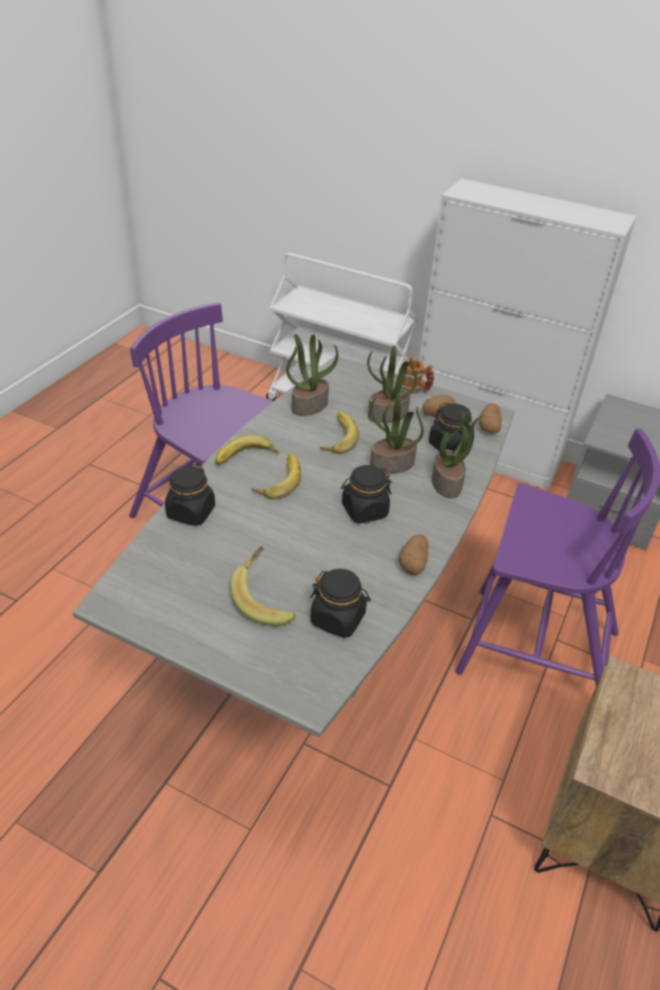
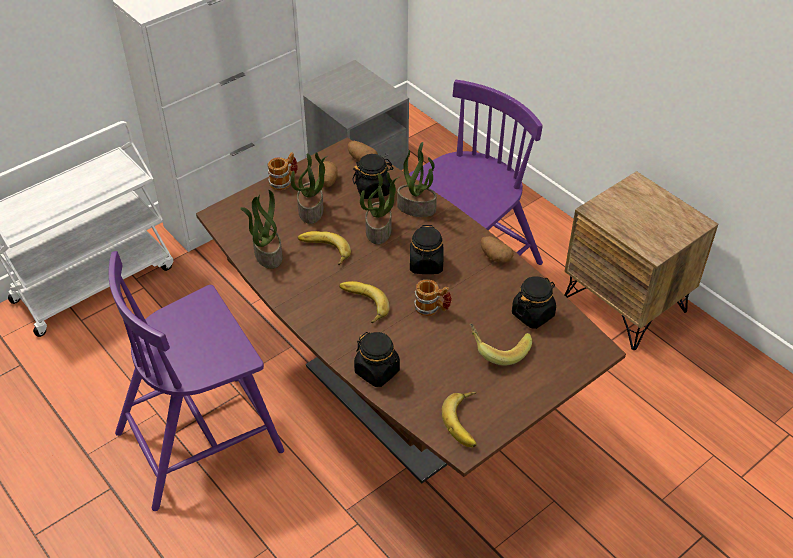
camera: 65 degrees left, 5 degrees up
(246, 458) = (321, 317): banana -> banana (466, 421)
(300, 531) = (432, 308): none -> mug
(321, 638) = (396, 399): grey dining table -> brown dining table

